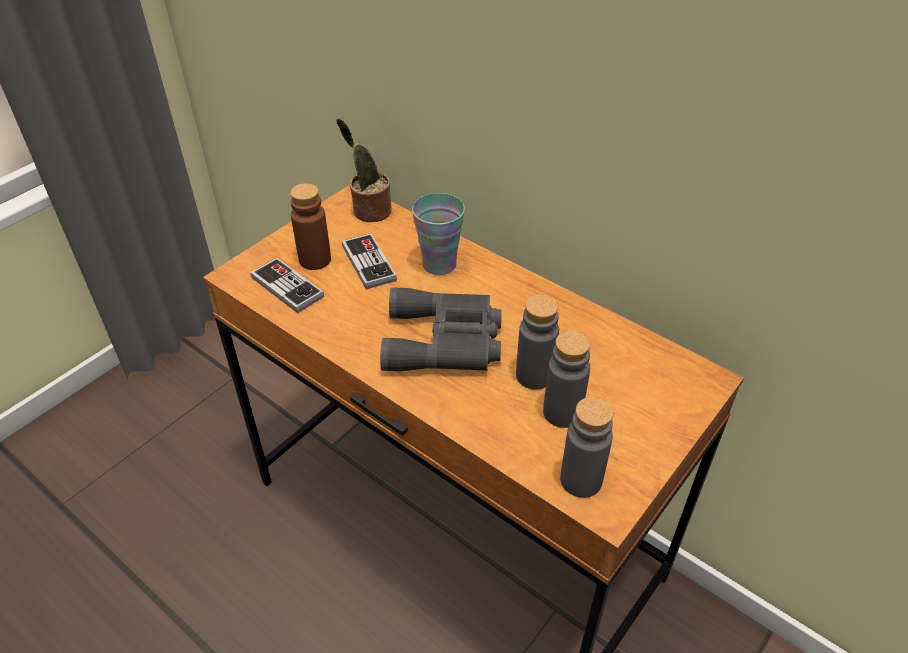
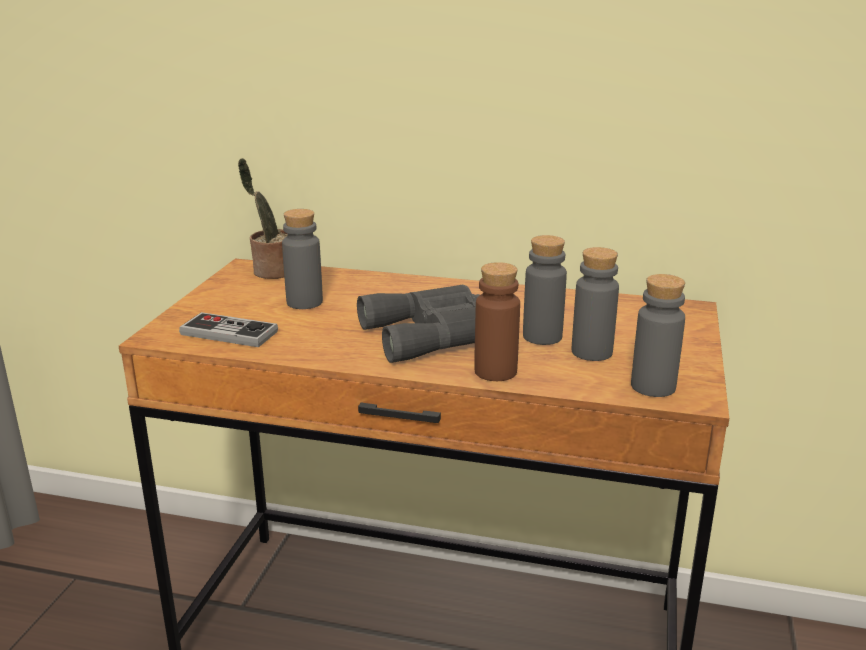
camera: 25 degrees left, 20 degrees down
(315, 260) = (243, 310): brown bottle -> brown bottle (495, 371)
(368, 263) = (304, 302): game controller -> grey bottle
(439, 264) = (379, 291): cup -> none

